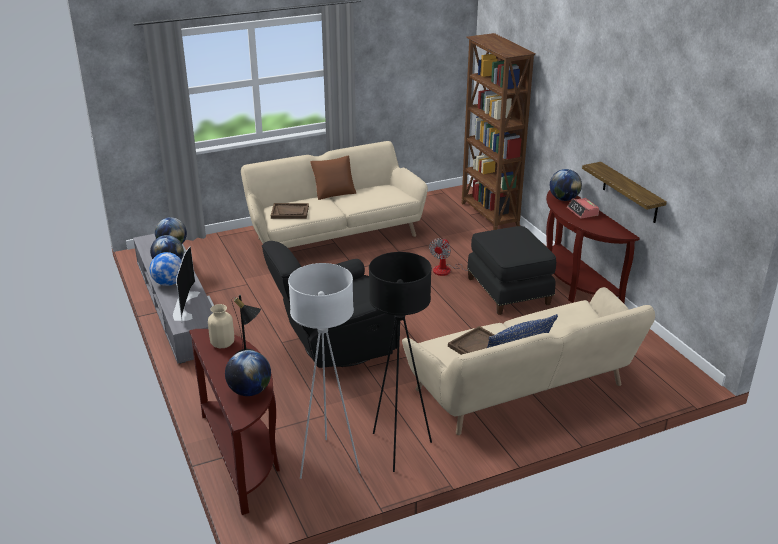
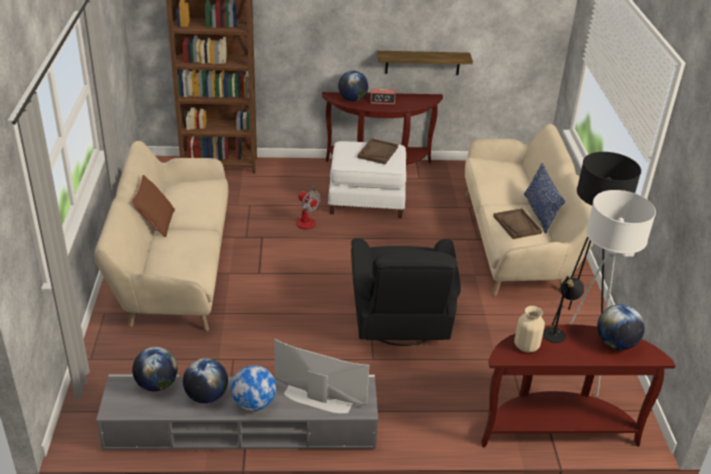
camera: 70 degrees left, 5 degrees up
(290, 212) = (181, 263): brown tray -> brown tray (377, 152)
(509, 291) = (366, 200): black ottoman -> white ottoman

